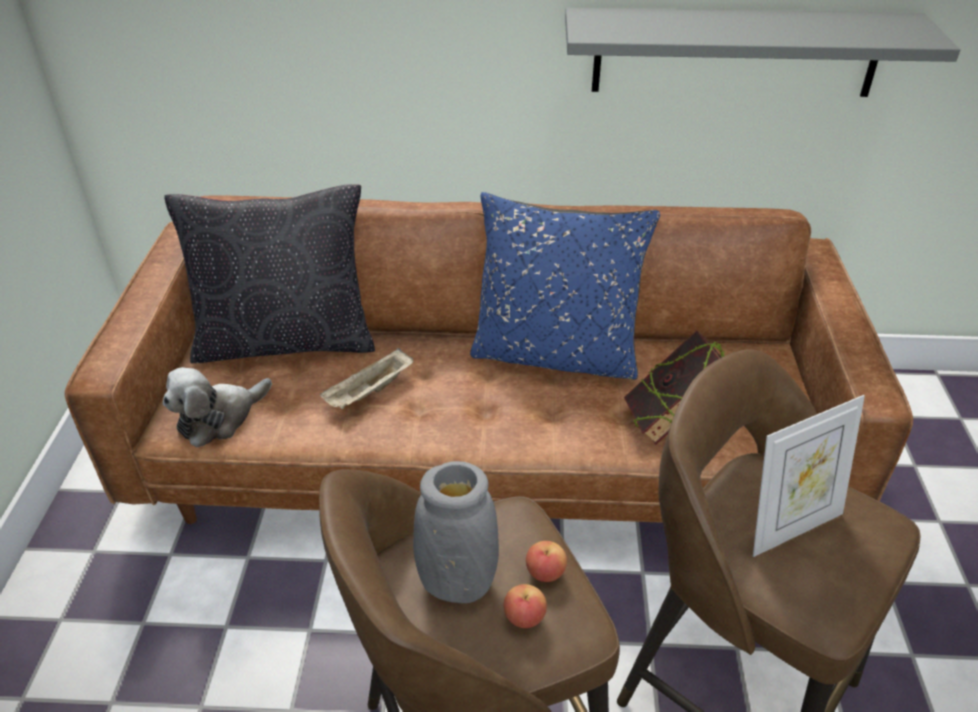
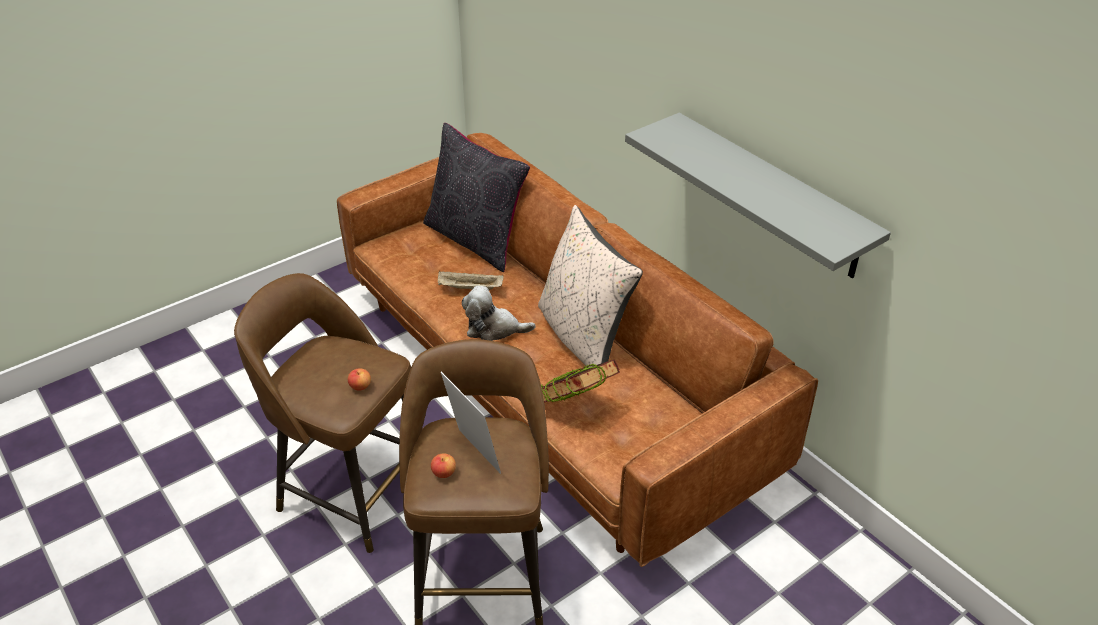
camera: 50 degrees right, 0 degrees up
(219, 418) = (398, 256): plush toy -> plush toy (494, 329)
(457, 581) = (329, 363): grey vase -> none
(524, 617) = (328, 392): apple -> apple (444, 473)
(555, 354) = (583, 336): blue pillow -> beige pillow
(790, 526) = (473, 454): picture frame -> picture frame turned 150 degrees counterclockwise

